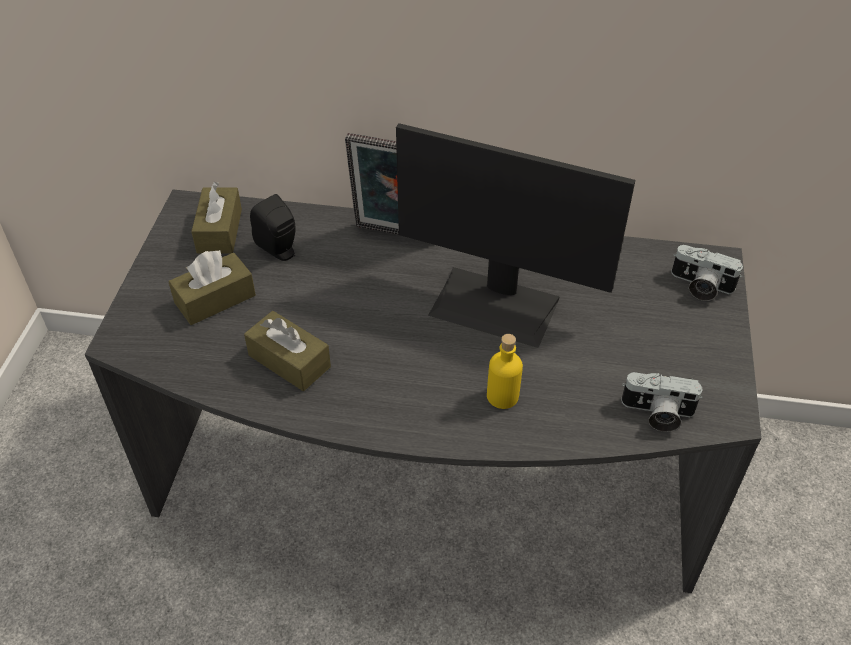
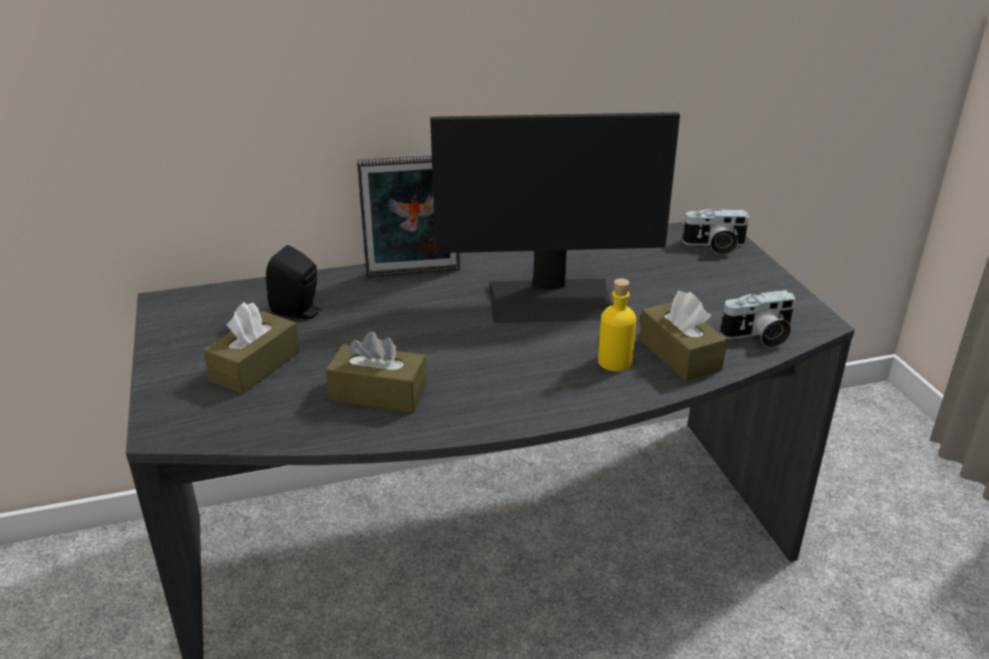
camera: 25 degrees left, 15 degrees down
(219, 231) = (219, 313): brown tissue box -> brown tissue box (679, 354)

